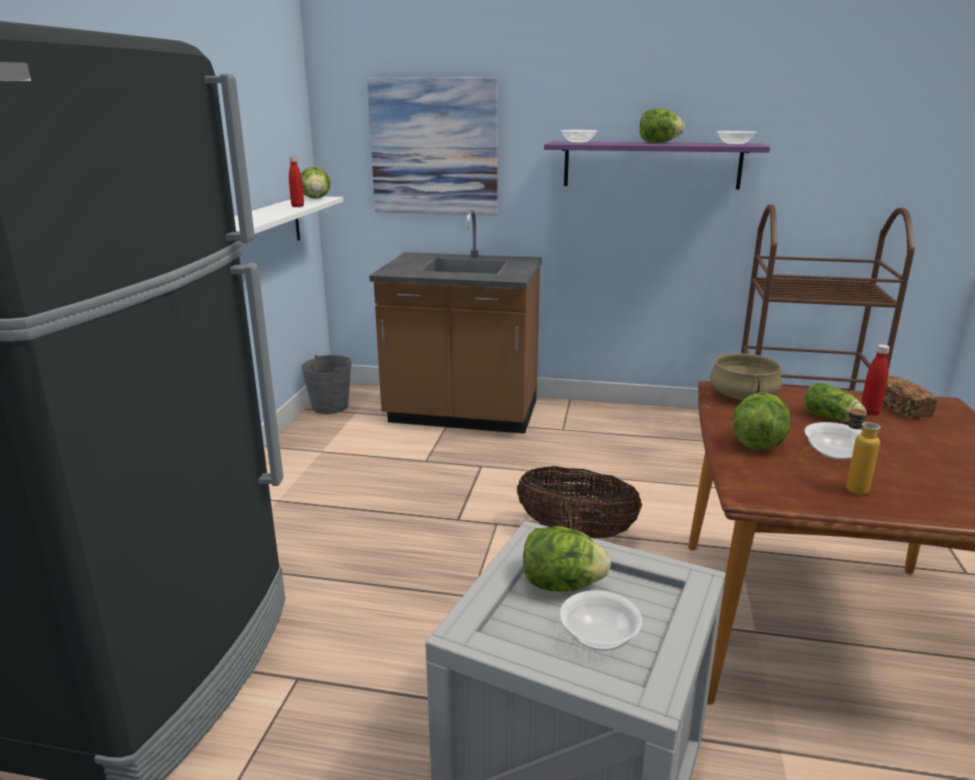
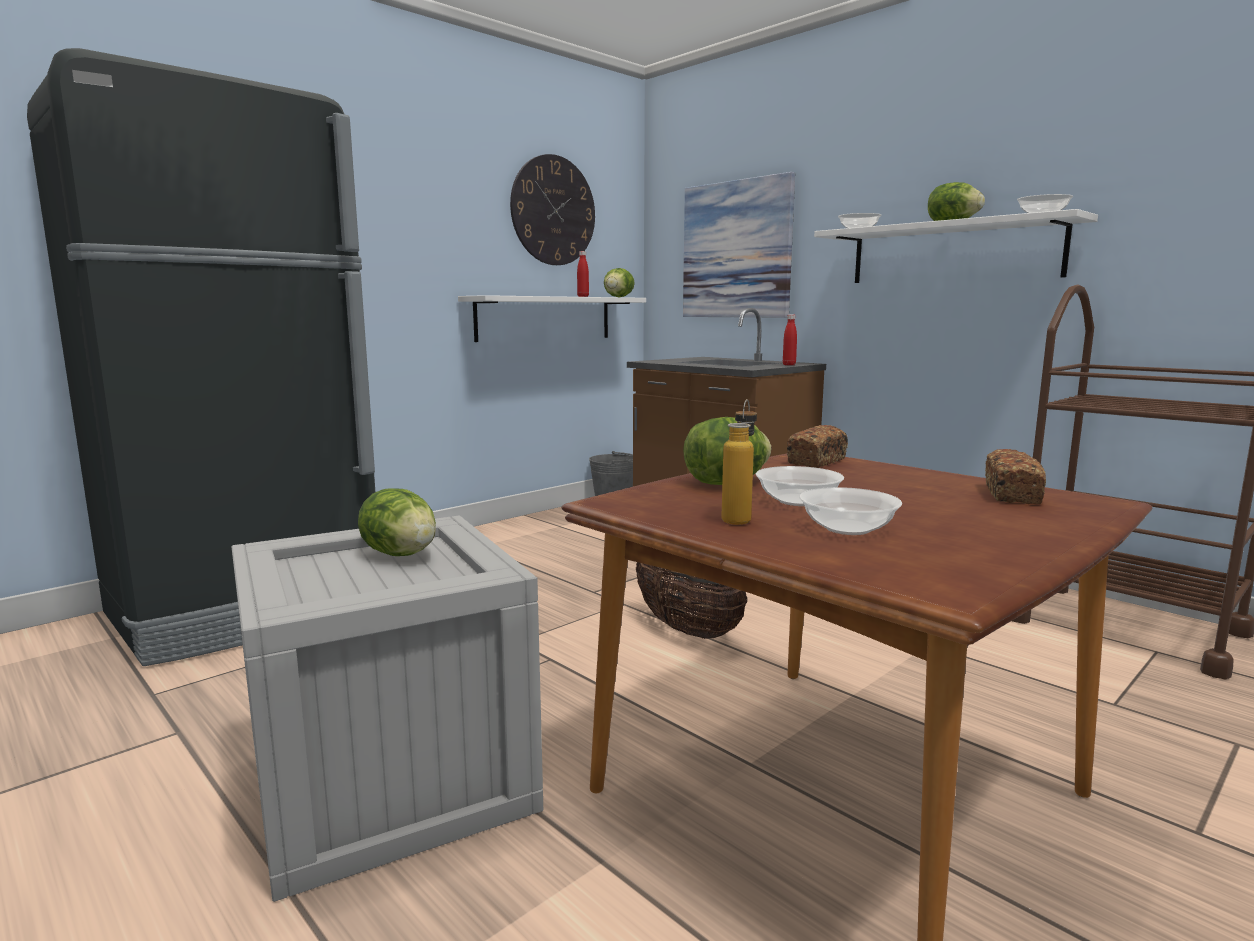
camera: 35 degrees right, 10 degrees down
(250, 109) = (553, 211): none -> wall clock
(599, 636) = (350, 583): bowl -> bowl (848, 529)
(651, 165) = (952, 253): purple shelf -> white shelf
(743, 396) = (817, 461): beige cooking pot -> bread
(832, 419) = (879, 486): lettuce -> none
(869, 412) = (950, 490): red bottle -> red bottle (789, 365)

